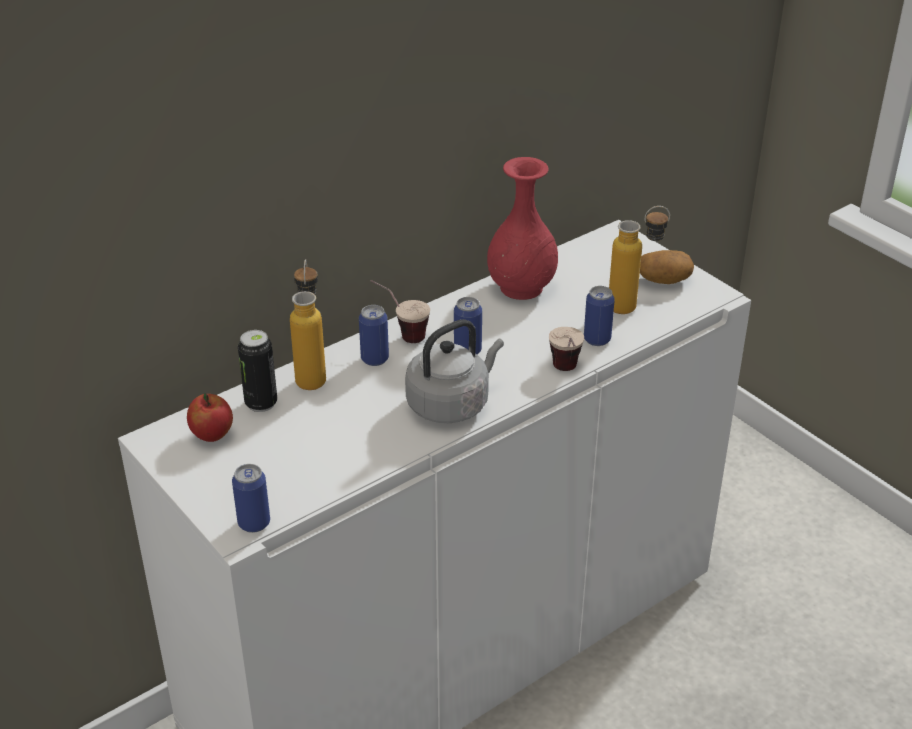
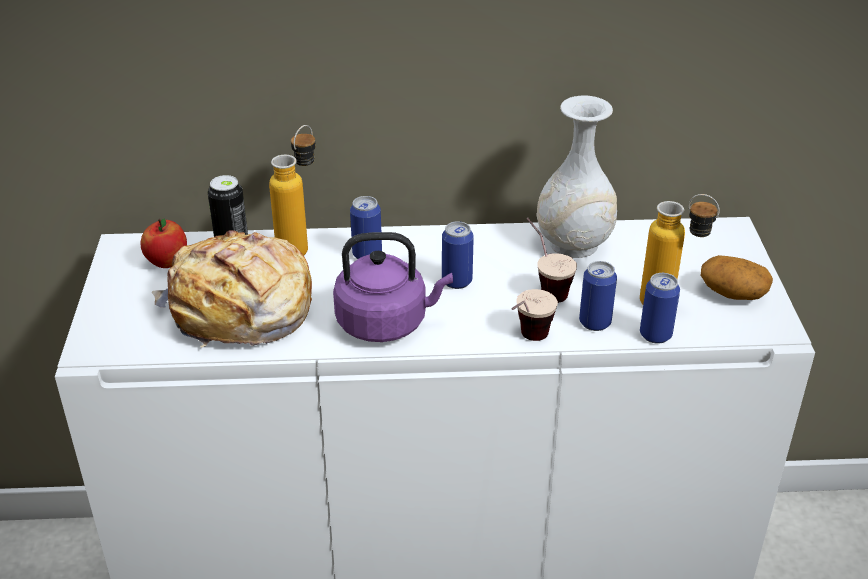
camera: 35 degrees right, 0 degrees up
(254, 523) = (110, 350): can -> can (655, 335)
(325, 445) = (241, 310): none -> bread
(400, 334) = (414, 242): cup -> cup (544, 287)
(451, 404) = (386, 323): grey kettle -> purple kettle
(522, 288) = (574, 245): red vase -> white vase

